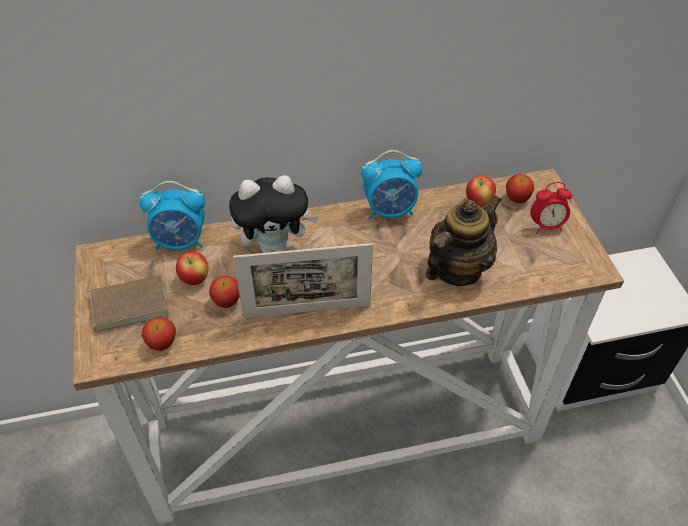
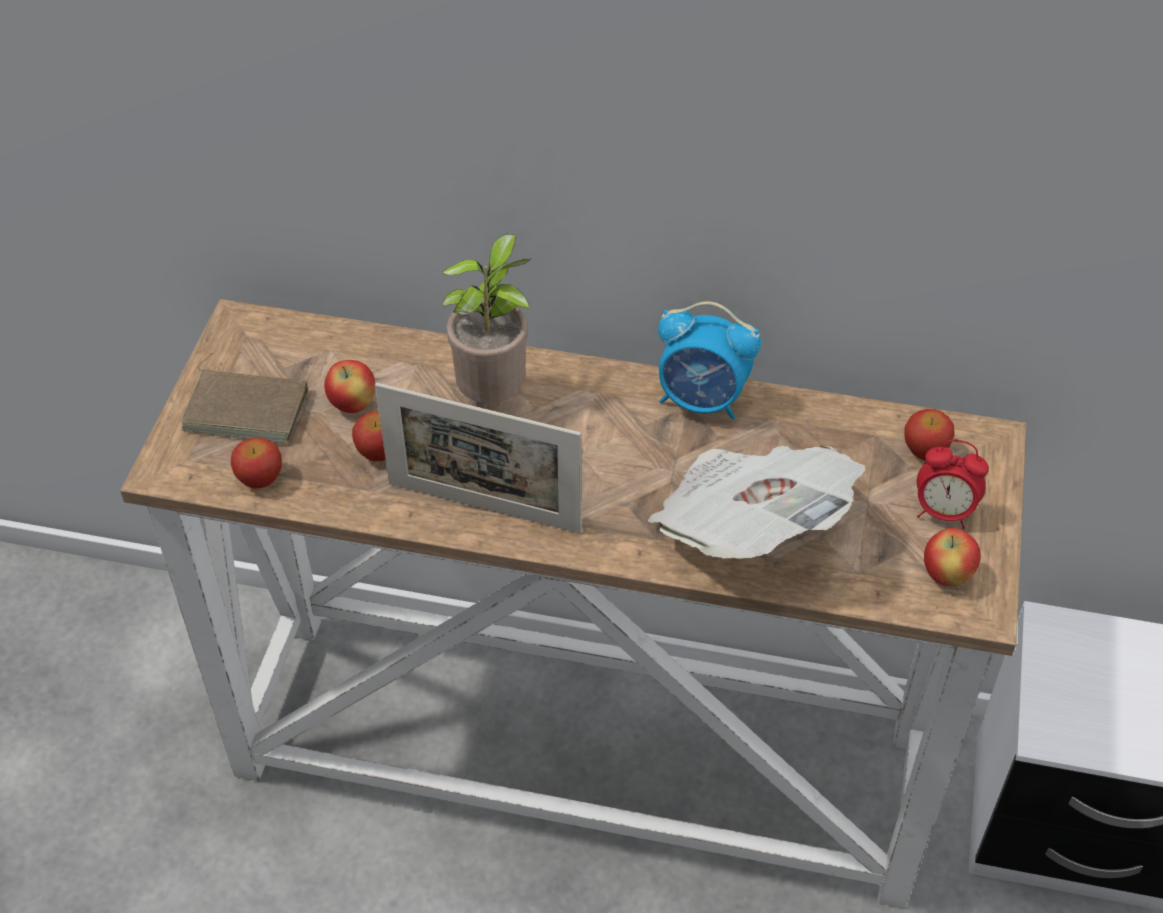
camera: 25 degrees right, 0 degrees up
(181, 241) = (364, 343): alarm clock -> none
(275, 246) = (494, 395): plush toy -> potted plant
(457, 269) = (748, 528): teapot -> newspaper
(478, 202) = (855, 436): apple -> apple (946, 576)

